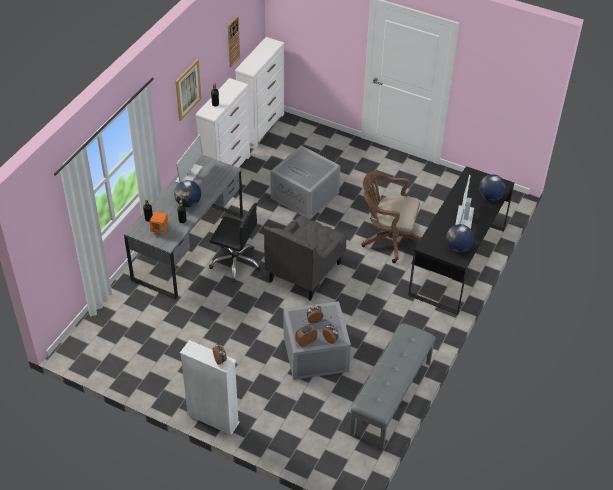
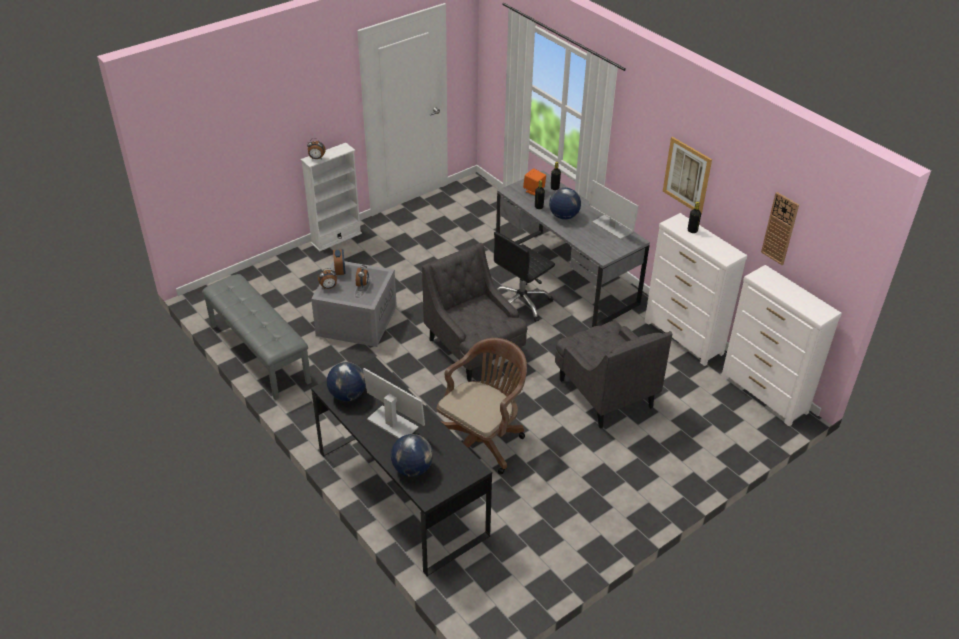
camera: 115 degrees right, 5 degrees down
(306, 195) = (604, 392): grey storage box -> grey armchair

